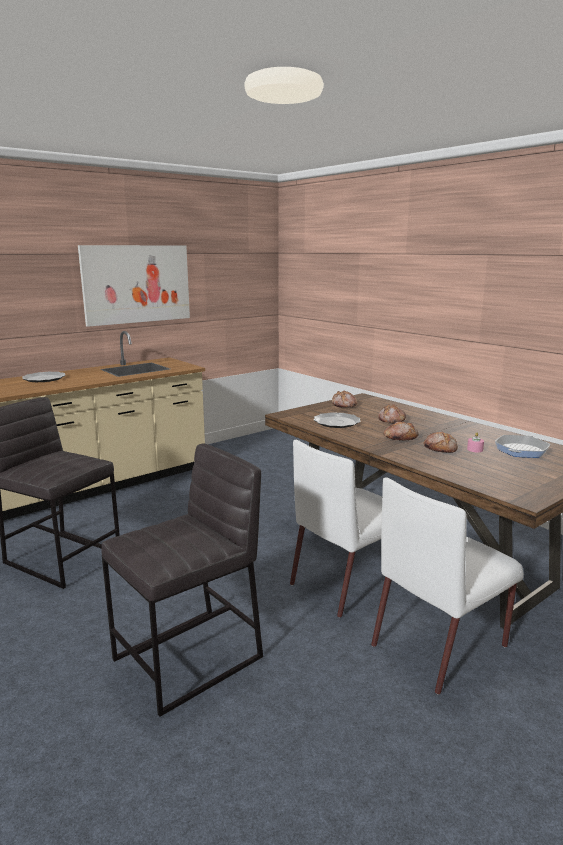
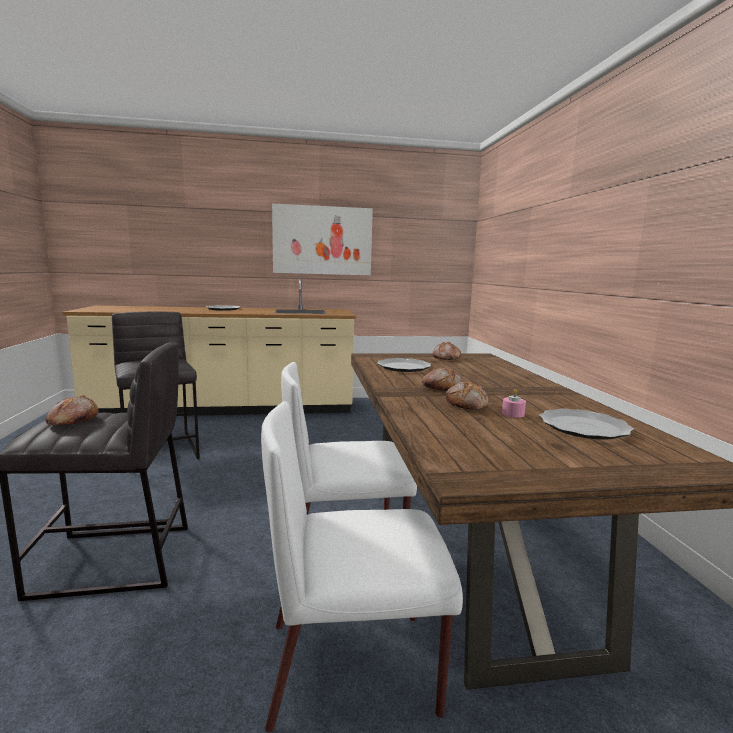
camera: 30 degrees right, 5 degrees down
(391, 420) = (468, 374): bread -> bread (73, 420)
(521, 450) = (583, 427): frying pan -> plate

